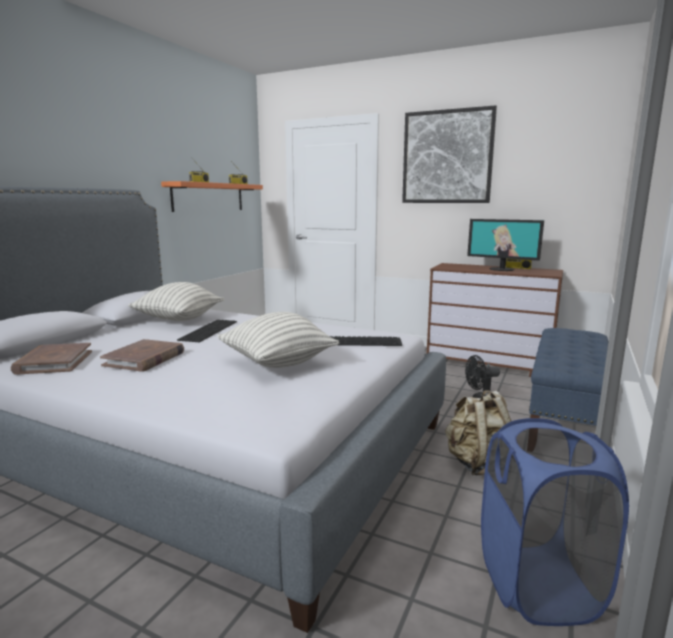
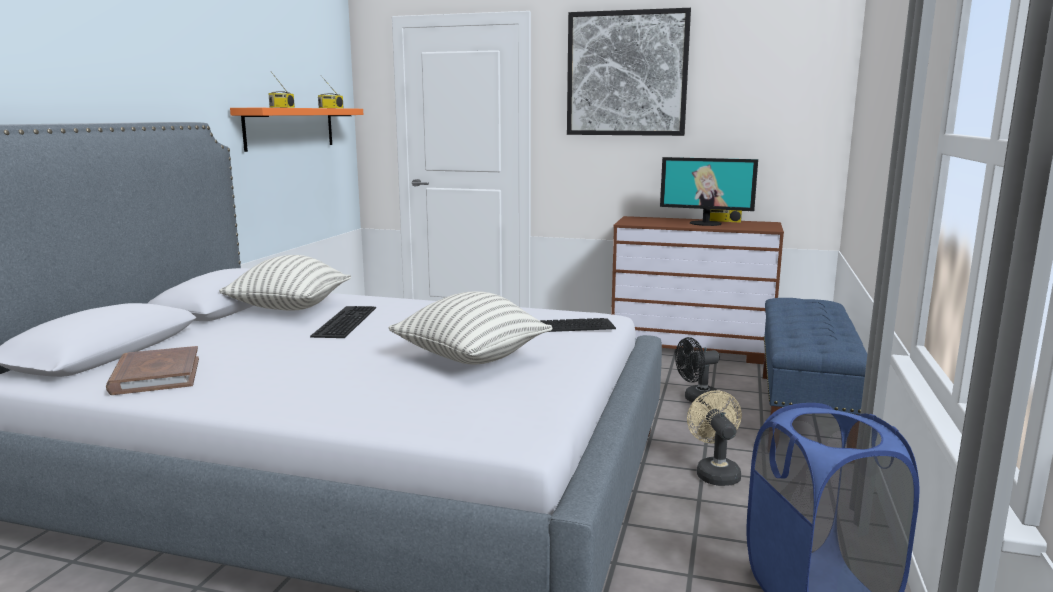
camera: 10 degrees left, 0 degrees up
(144, 359) = (285, 364): brown book -> none
(478, 464) = (715, 472): beige backpack -> beige fan

